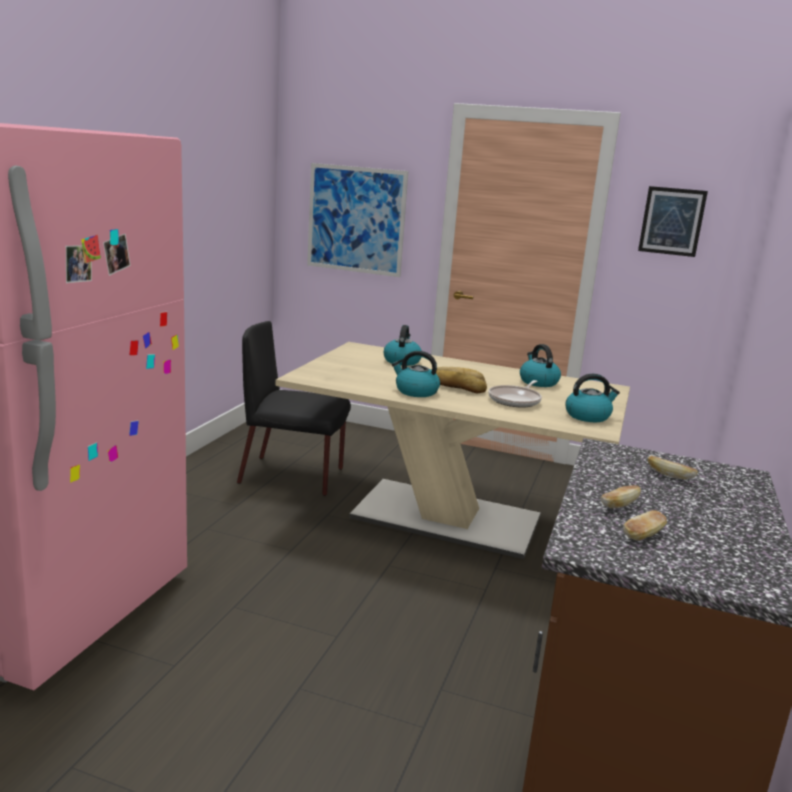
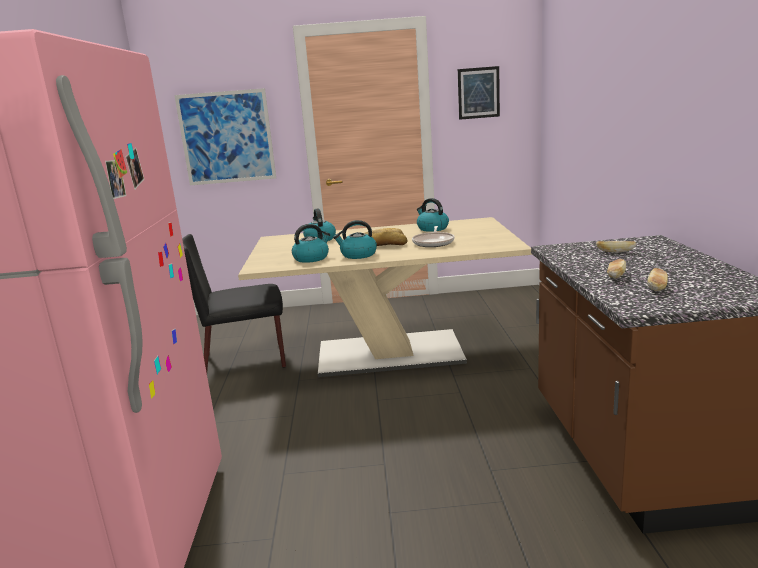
camera: 20 degrees left, 0 degrees up
(588, 416) = (493, 239): kettle -> kettle (311, 258)

